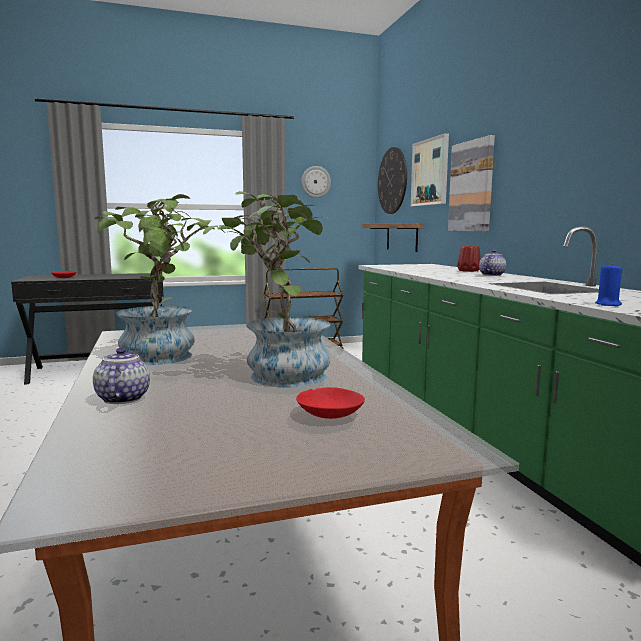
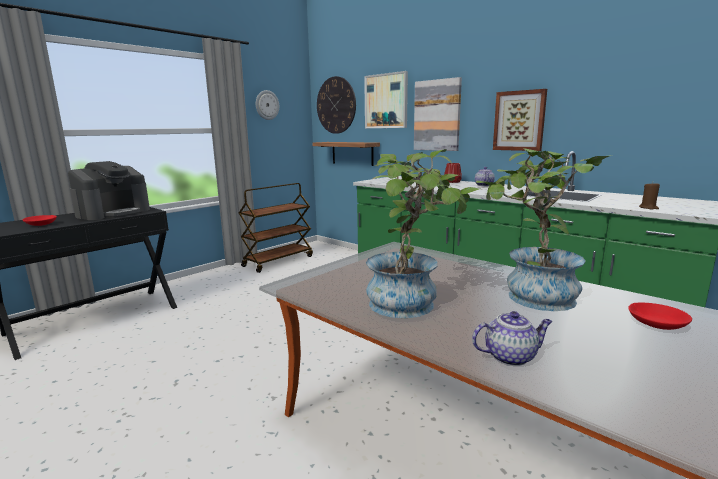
camera: 30 degrees left, 5 degrees up
(122, 398) = (511, 356): teapot -> teapot turned 120 degrees clockwise
(126, 276) = (113, 213): none -> coffee machine
(548, 188) = (519, 121): none -> picture
(608, 304) = (648, 208): blue candle -> brown candle

